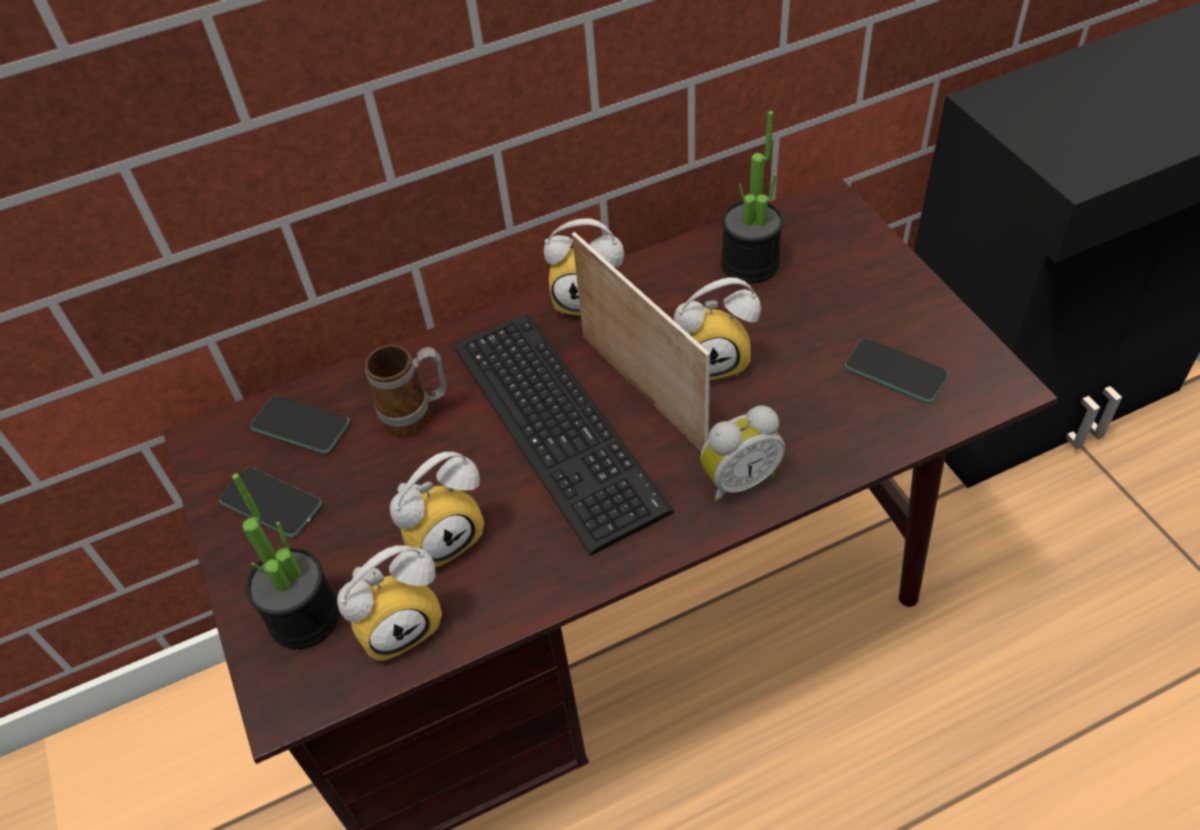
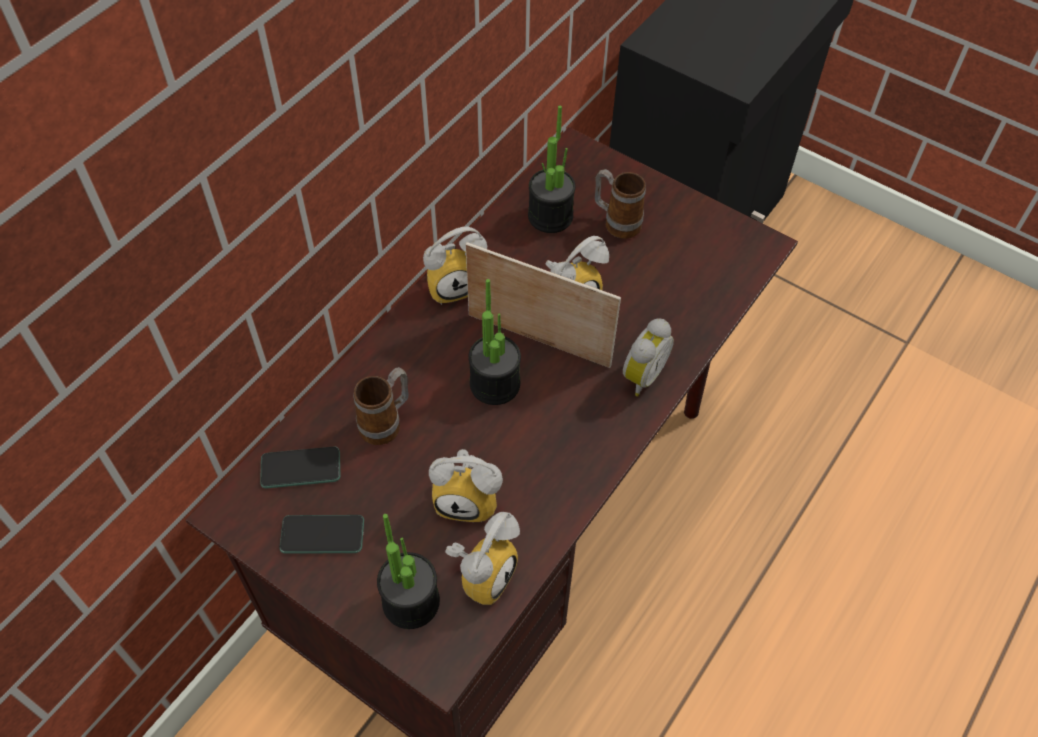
camera: 35 degrees left, 5 degrees up
(444, 534) = (469, 499): alarm clock -> alarm clock turned 75 degrees clockwise
(560, 421) = (495, 384): keyboard -> potted plant
(825, 296) = (616, 222): none -> mug
(895, 372) = (693, 260): phone -> none

